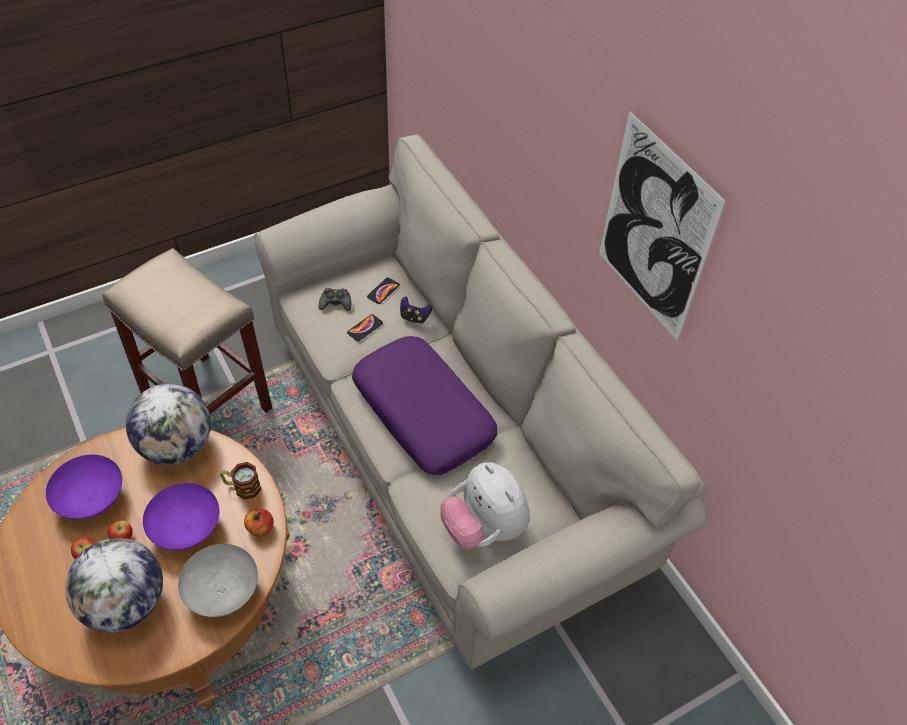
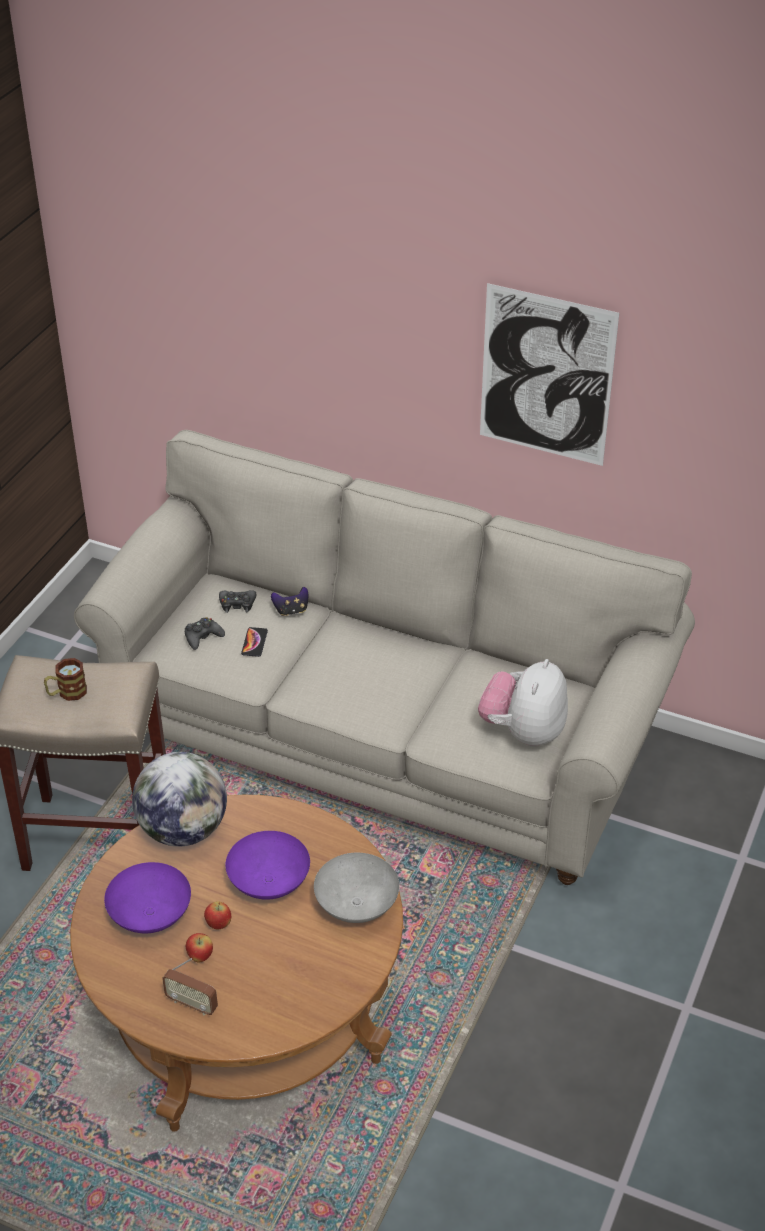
camera: 35 degrees left, 10 degrees down
(45, 590) = (192, 1004): none -> radio
(126, 604) = (281, 966): globe -> none
(242, 487) = (283, 824): mug -> mug (67, 693)
(260, 528) = (335, 843): apple -> none
(383, 291) = (237, 604): phone -> black game controller
(424, 413) = (380, 681): purple pillow -> none
(484, 527) = (523, 732): plush toy -> plush toy turned 90 degrees clockwise

